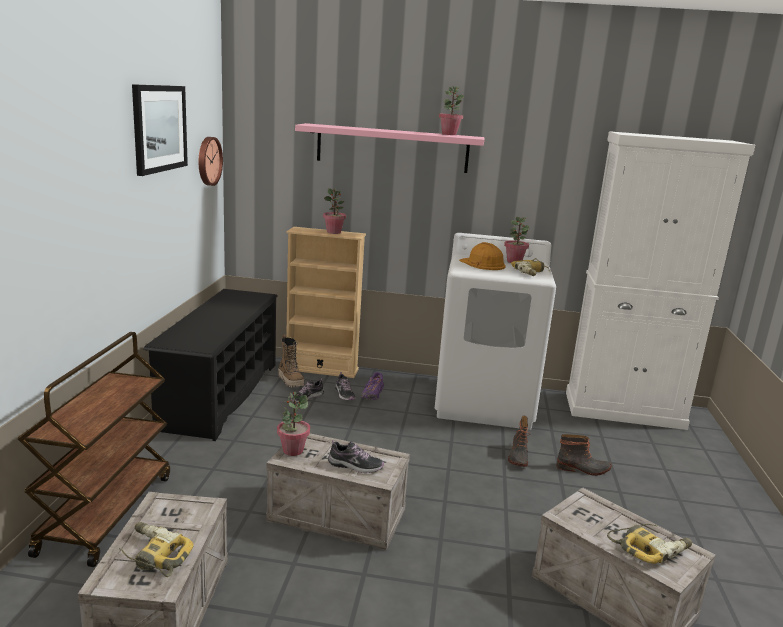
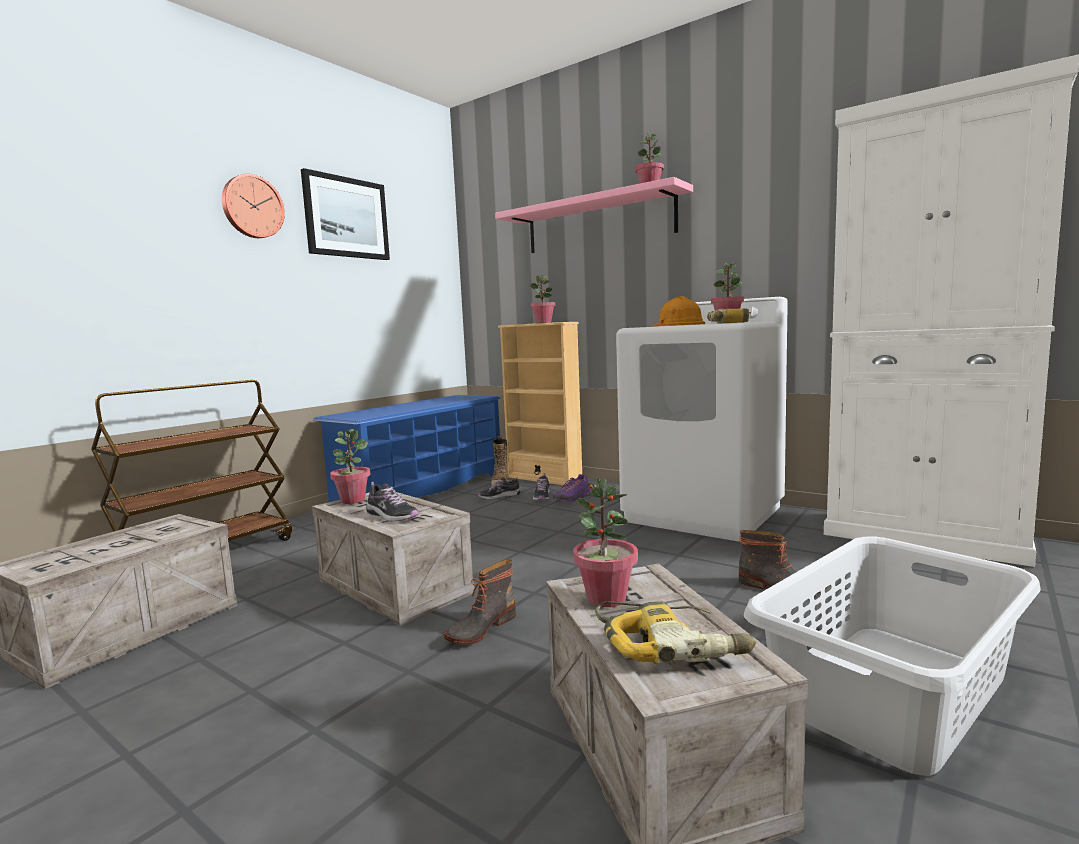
camera: 30 degrees right, 10 degrees down
(153, 556) = (86, 552): power drill -> none
(208, 161) = (430, 265): wall clock -> wall clock (252, 207)
(220, 395) = (422, 490): black shoe rack -> blue shoe rack
(517, 456) = (690, 564): boot -> boot (480, 628)
(588, 522) = (606, 598): none -> potted plant
(678, 532) = (888, 690): none -> grey laundry basket

